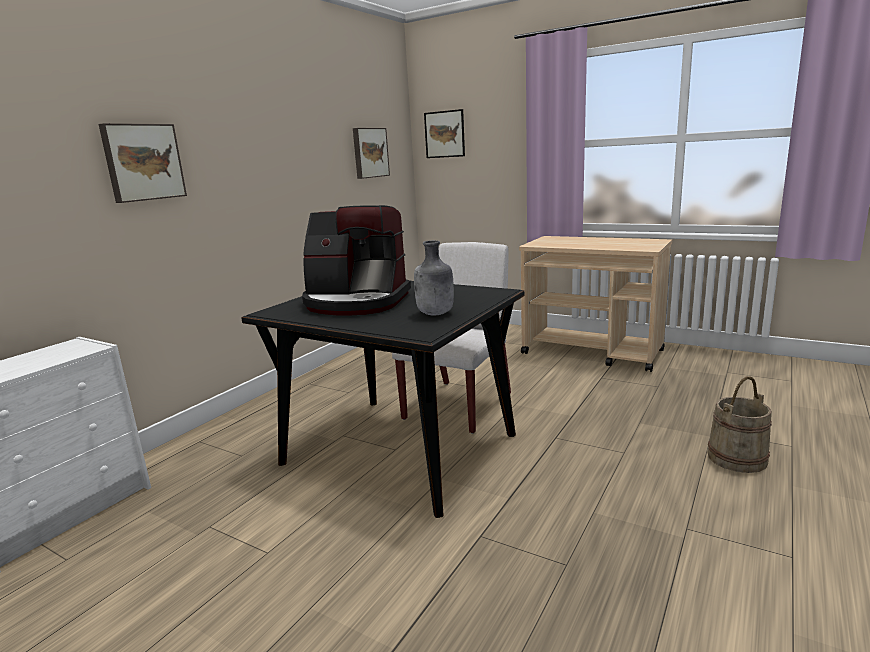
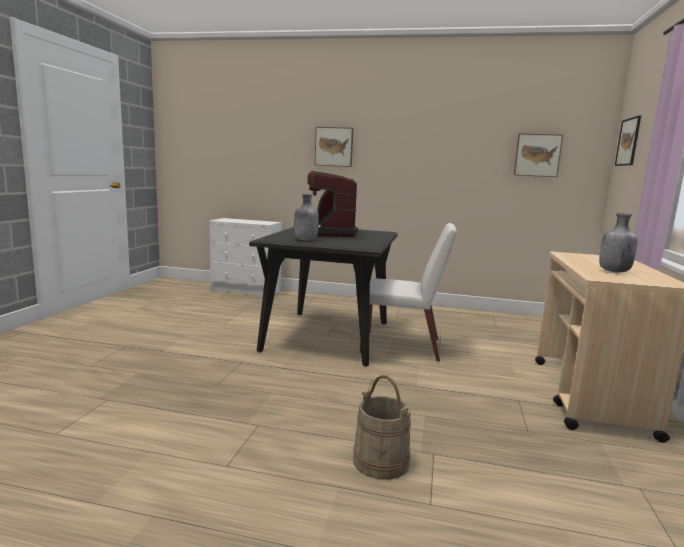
camera: 70 degrees right, 5 degrees down
(617, 244) = (613, 271): none -> grey bottle

